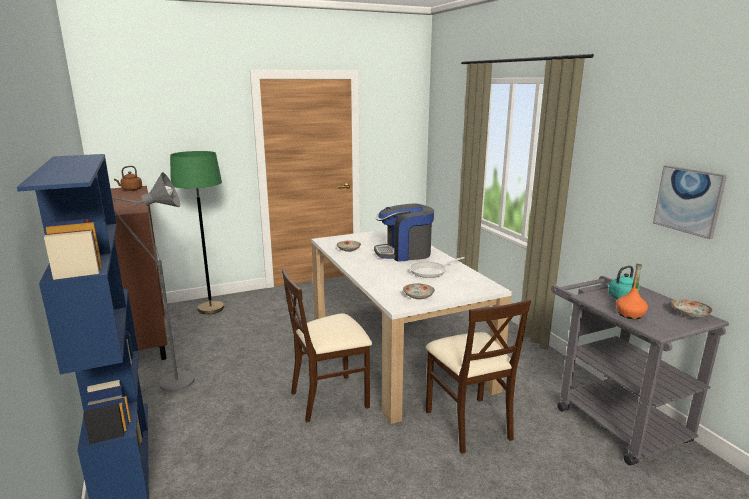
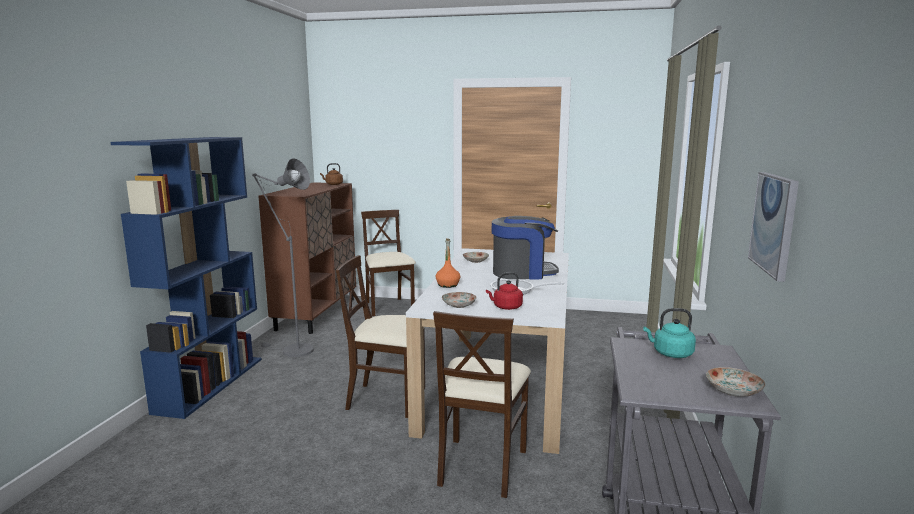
camera: 35 degrees right, 5 degrees down
(211, 308) = (388, 307): green floor lamp -> beige chair
(404, 253) = (522, 272): coffee machine -> coffee machine turned 150 degrees clockwise
(453, 289) = (506, 307): none -> red kettle
(630, 314) = (641, 369): orange bottle -> orange bottle (448, 285)

